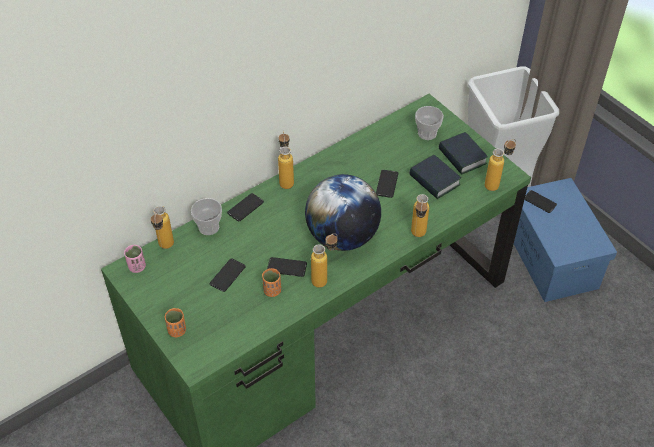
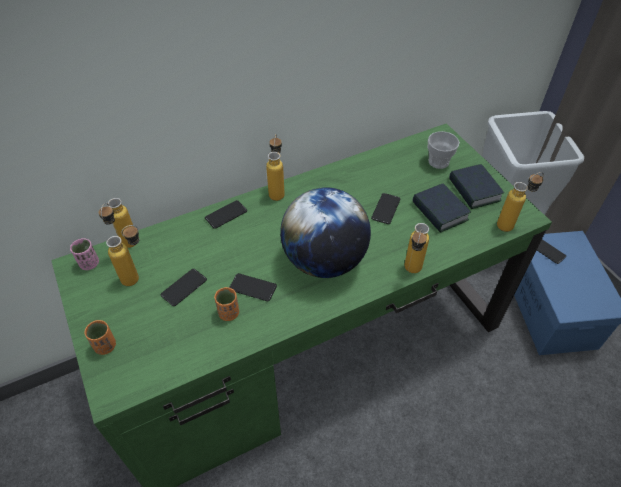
camera: 10 degrees right, 0 degrees up
(209, 227) = (181, 230): cup -> none
(324, 278) = (293, 307): bottle -> bottle (137, 277)

